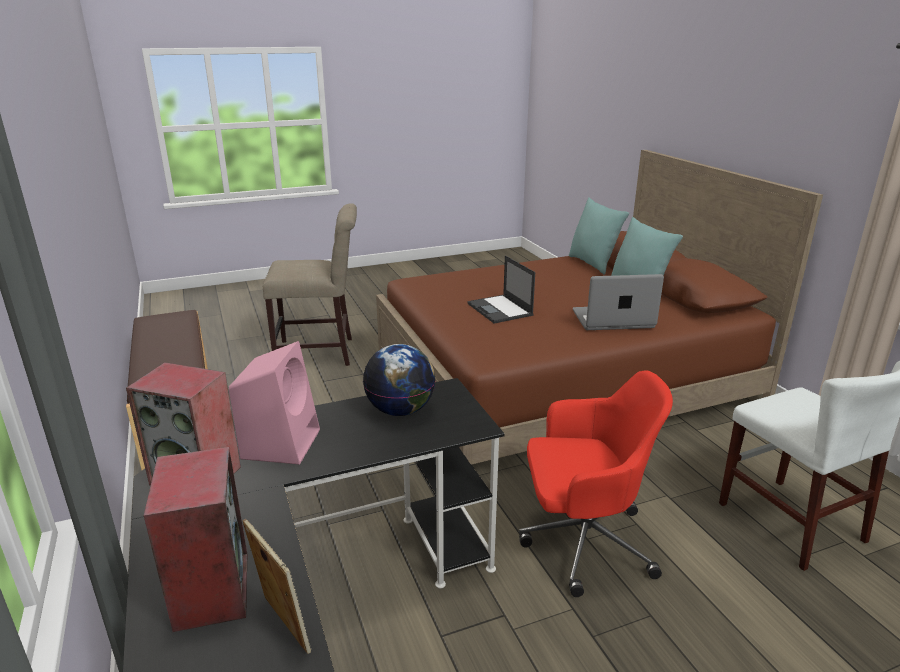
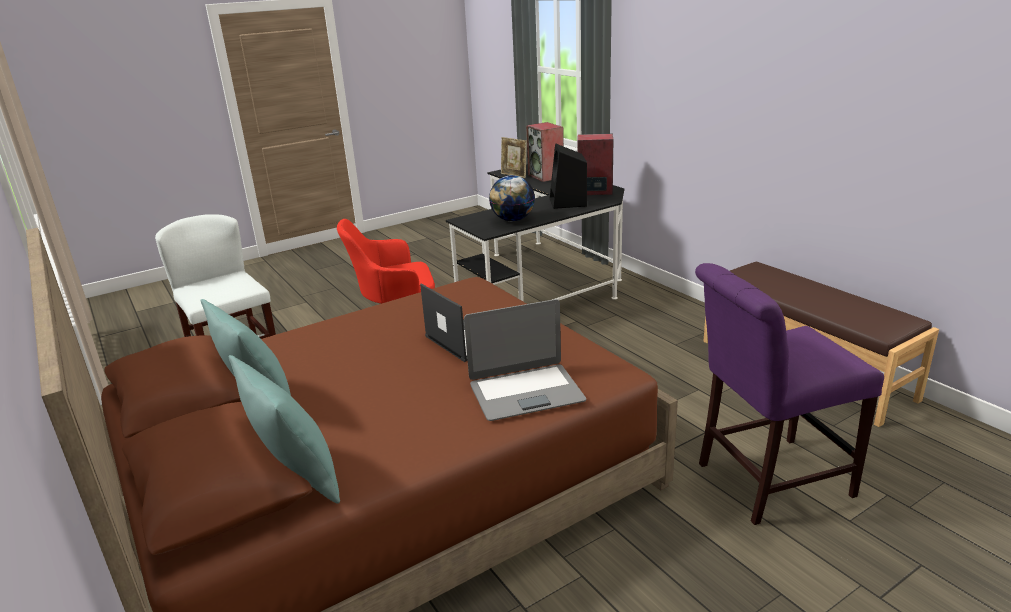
camera: 170 degrees right, 0 degrees up
(281, 442) = (568, 203): pink speaker -> black speaker
(320, 353) = (766, 480): beige chair -> purple chair
(613, 320) = (328, 343): laptop -> laptop (525, 392)

